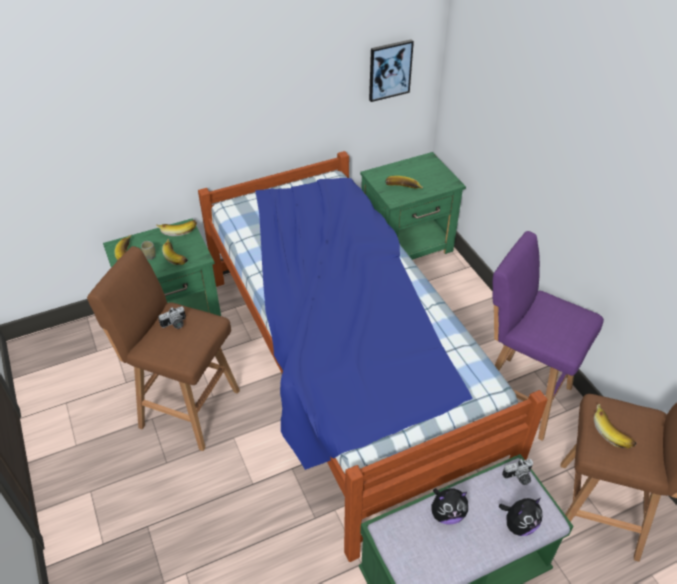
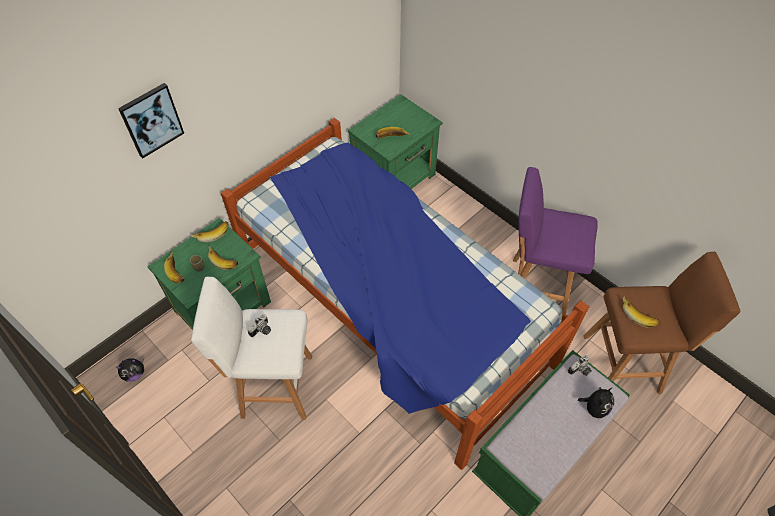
camera: 20 degrees left, 10 degrees up
(186, 407) = (274, 386): brown stool -> white stool
(389, 70) = (361, 37): picture -> picture (151, 120)
(447, 514) = (541, 418): plush toy -> plush toy (134, 374)

